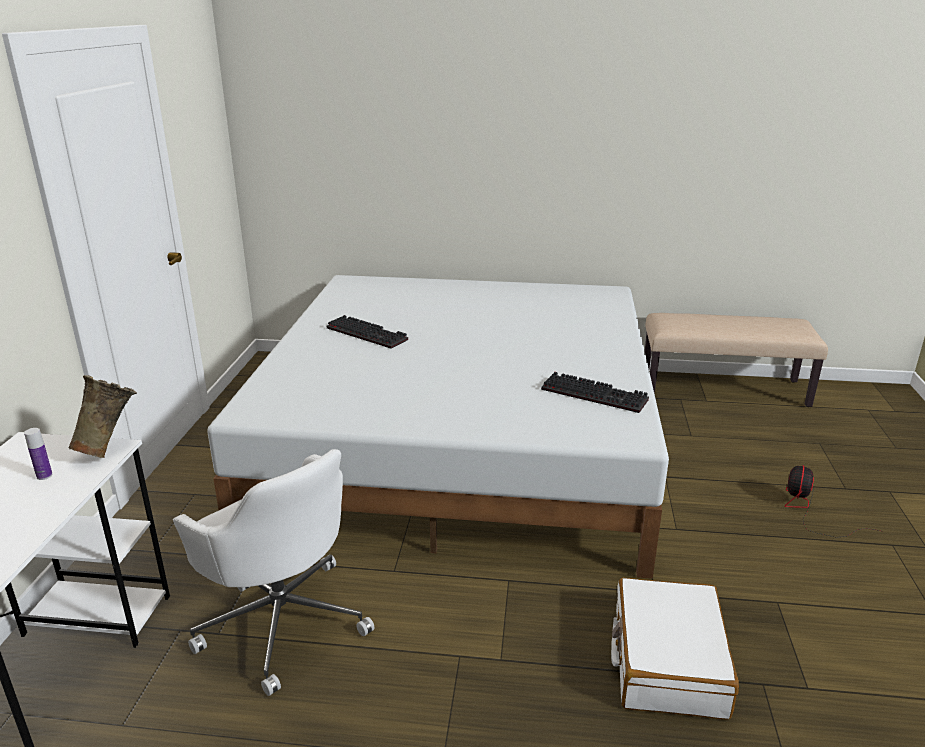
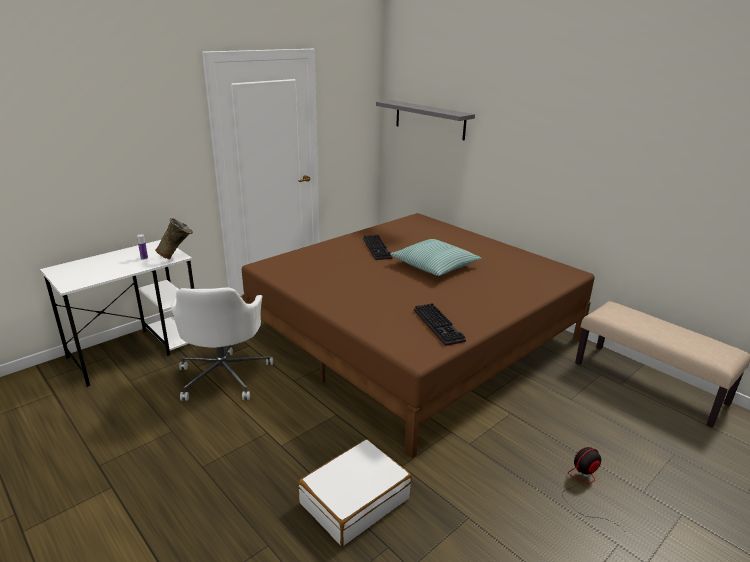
camera: 40 degrees right, 0 degrees up
(331, 129) = (429, 119): none -> grey shelf
(461, 442) = (414, 336): white bed -> brown bed
(470, 330) = (434, 265): none -> pillow

